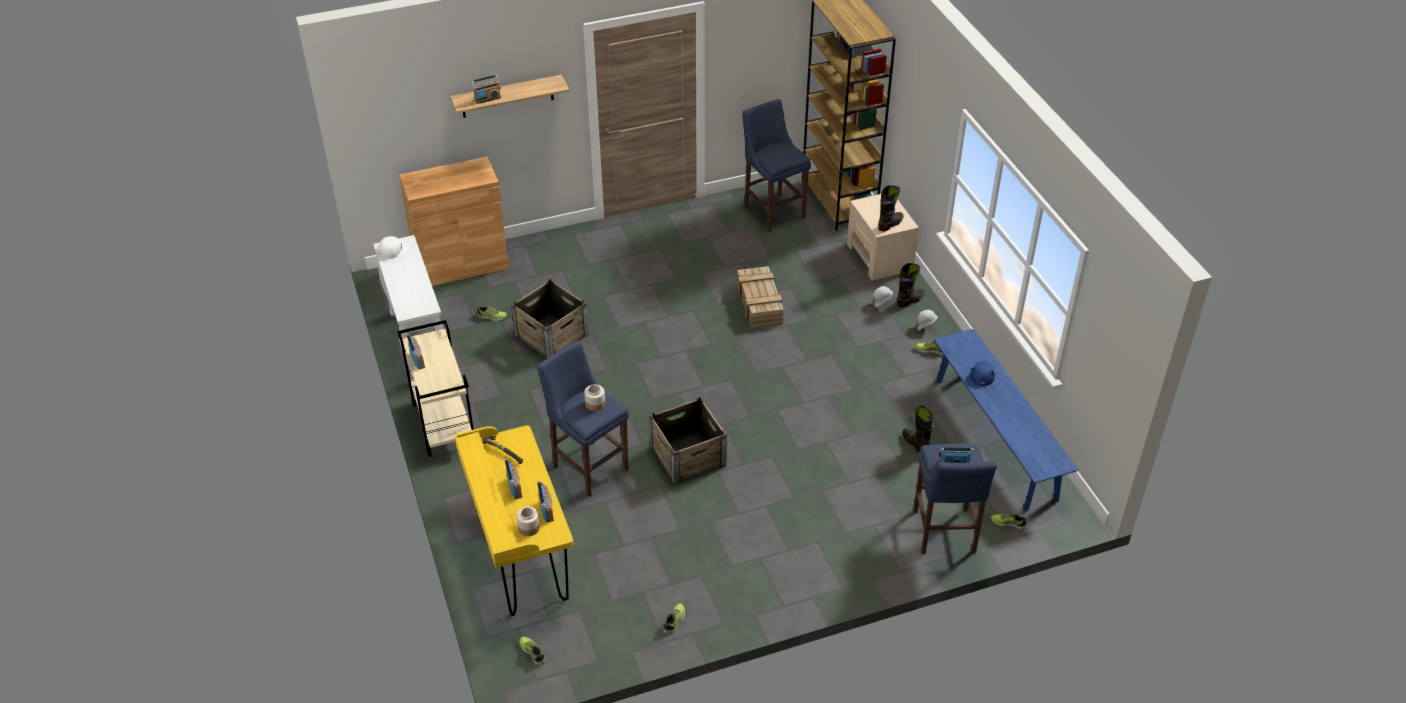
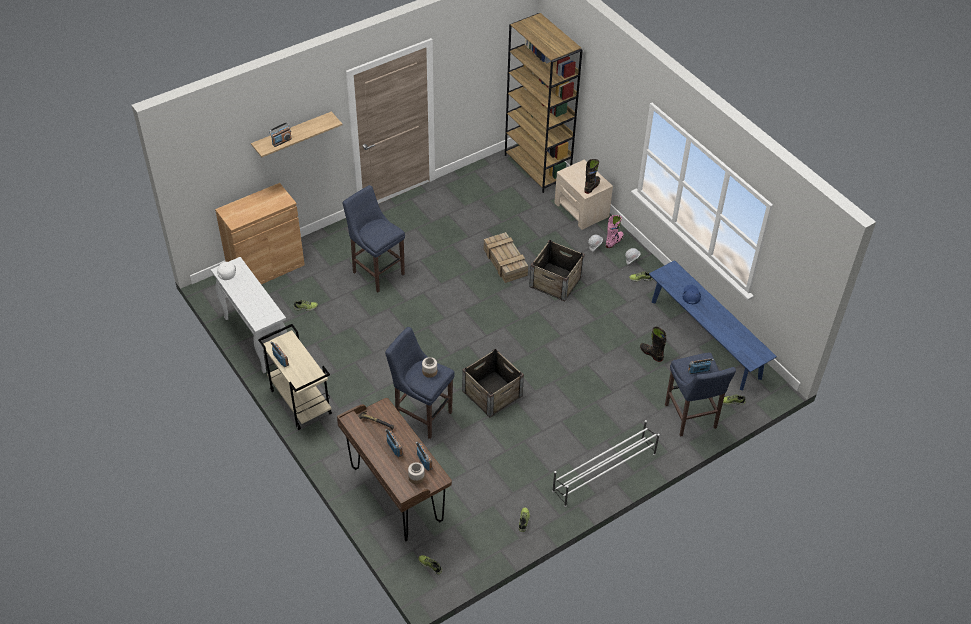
camera: 15 degrees left, 5 degrees up
(520, 557) = (396, 495): yellow desk -> brown desk
(552, 335) = (357, 314): crate -> crate (556, 281)
(773, 211) = (491, 184): blue stool -> blue stool (377, 271)
(802, 580) = (603, 472): none -> white shoe rack
(910, 301) = (614, 241): black boot -> pink boot

